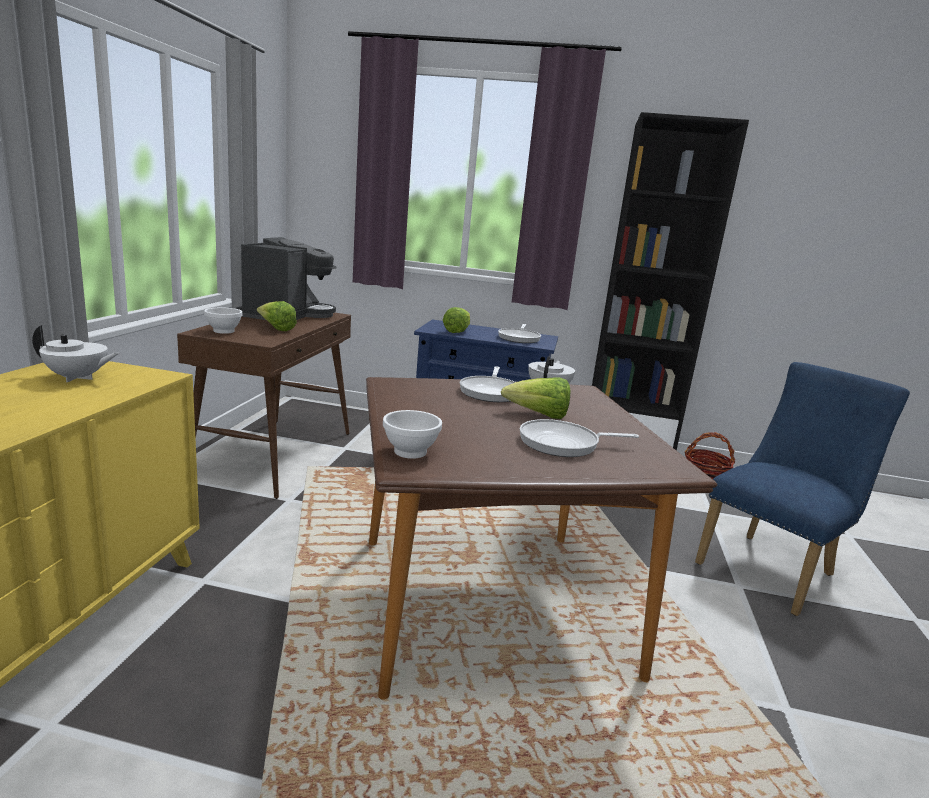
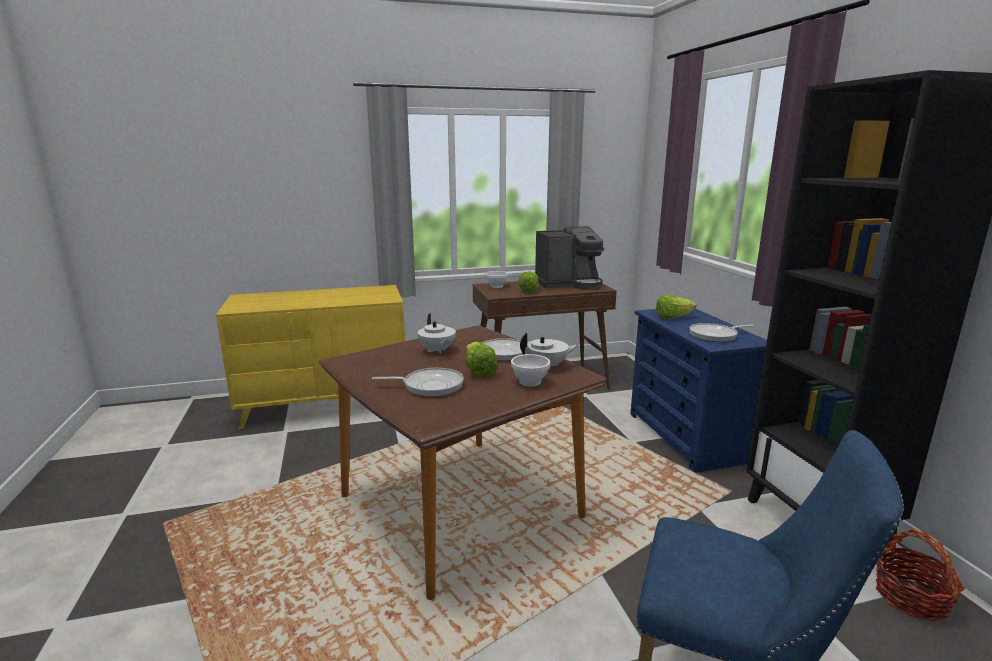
camera: 65 degrees right, 0 degrees up
(77, 378) = (366, 293): white teapot -> white teapot (437, 350)
(409, 452) = (361, 357): white bowl -> white bowl (529, 382)
(563, 444) = (429, 386): frying pan -> frying pan turned 120 degrees clockwise

